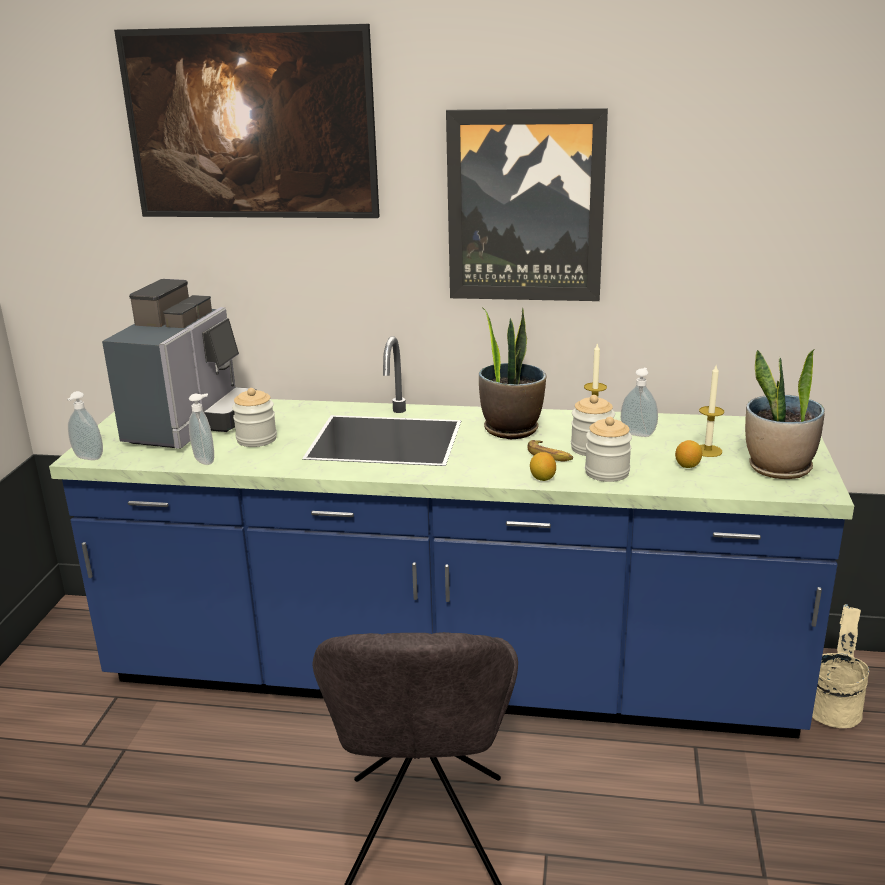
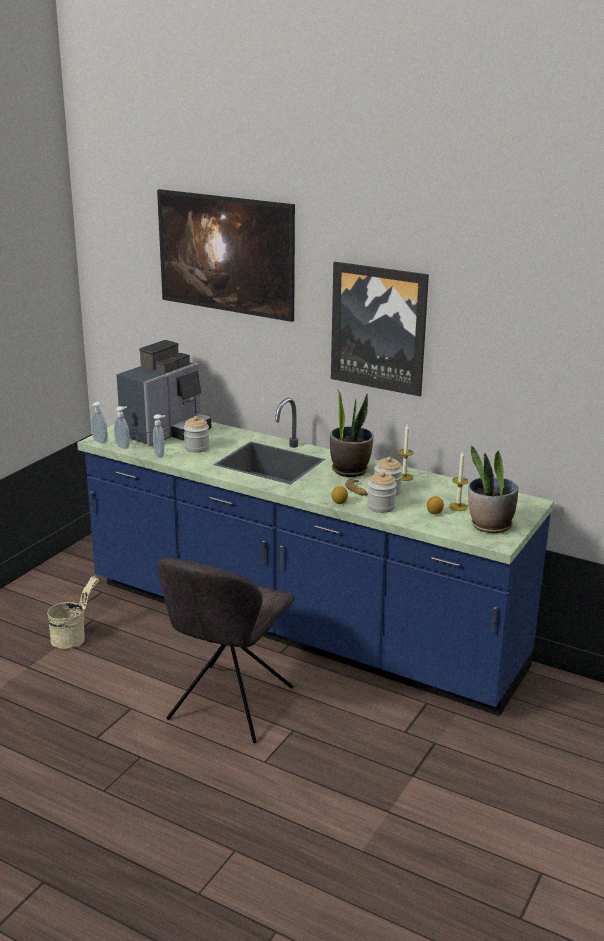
camera: 20 degrees right, 0 degrees up
(638, 433) = (426, 488): soap dispenser -> soap dispenser (123, 446)
(834, 706) = (541, 705): beige bucket -> beige bucket (73, 637)

